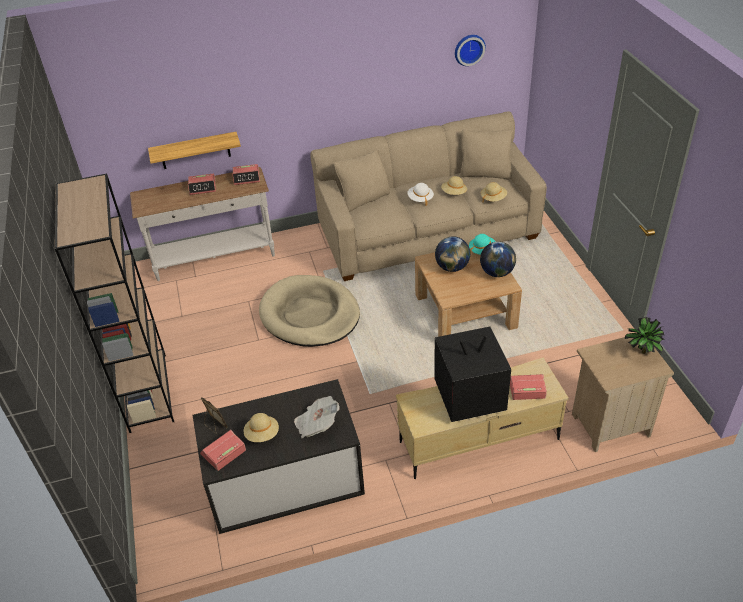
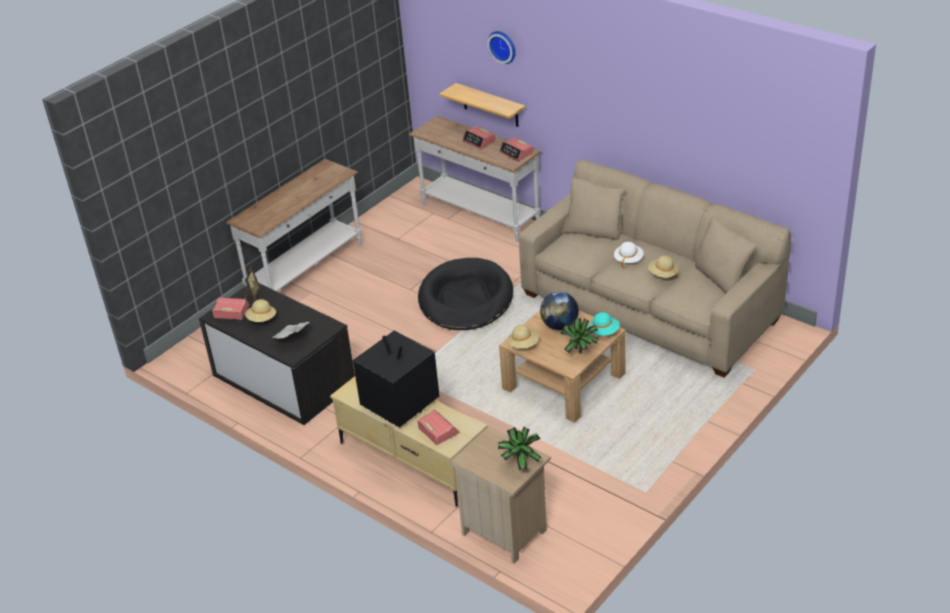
camera: 55 degrees right, 5 degrees down
(147, 392) = (307, 270): beige bookcase -> white console table
(310, 314) = (466, 299): beige dog bed -> black dog bed
(469, 49) = (754, 135): wall clock -> wall clock (503, 46)
(493, 198) = (683, 300): beige hat -> beige hat (523, 344)
(497, 273) = (581, 354): globe -> potted plant

